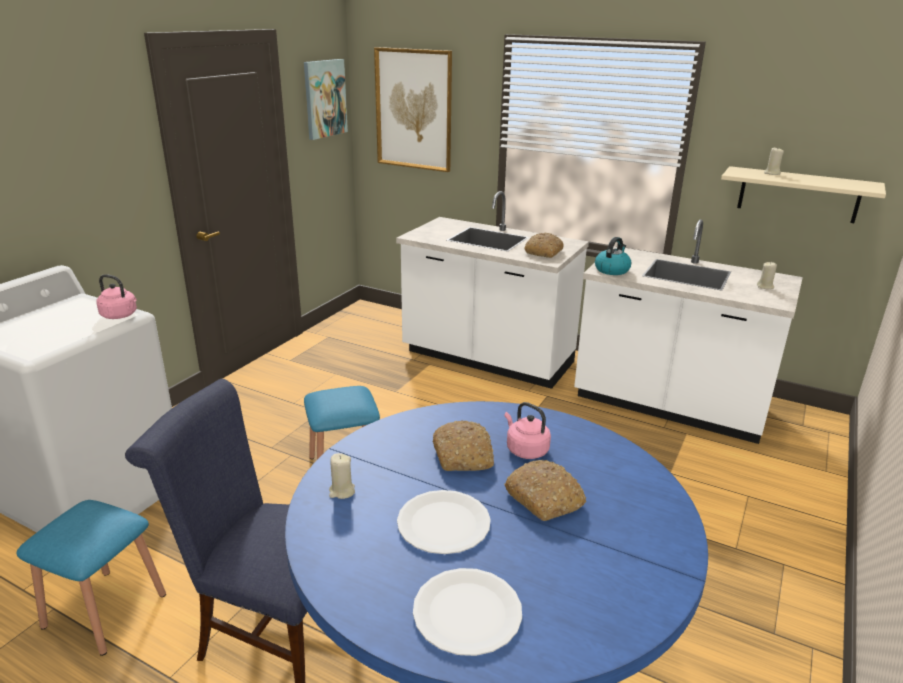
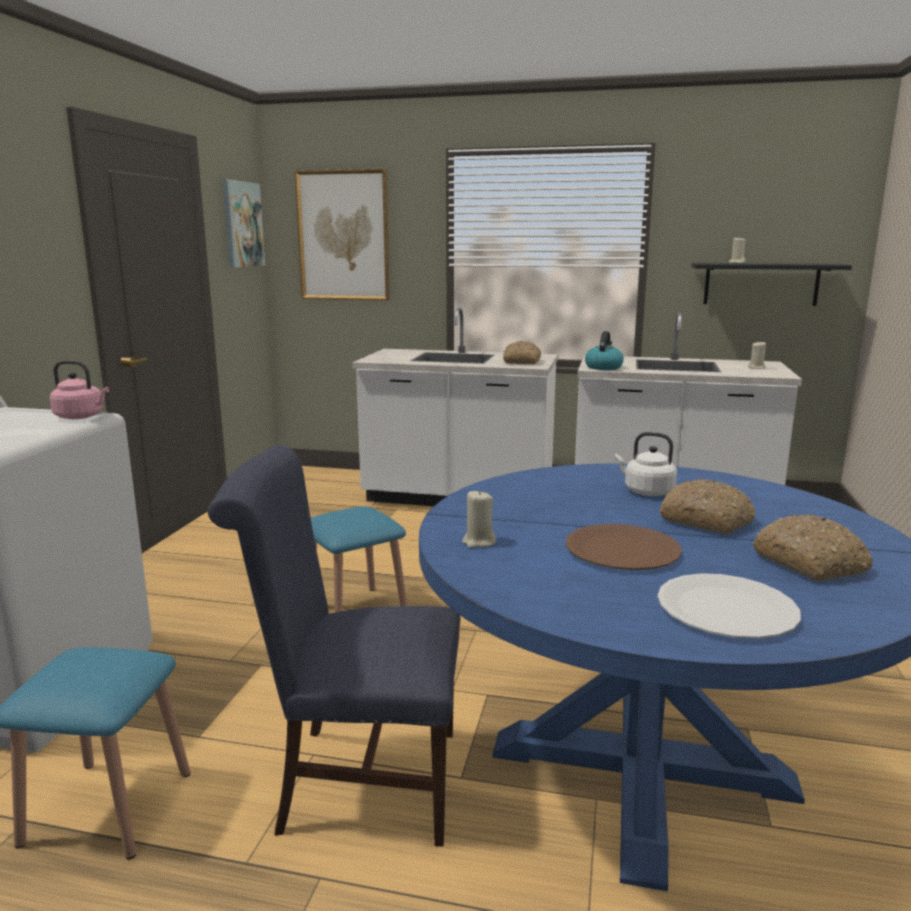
camera: 15 degrees left, 10 degrees down
(443, 524) = (622, 550): white plate -> brown plate
(464, 455) = (586, 502): bread -> bread (811, 563)
(525, 450) = (646, 491): pink kettle -> white kettle
(798, 194) = (761, 284): beige shelf -> black shelf

